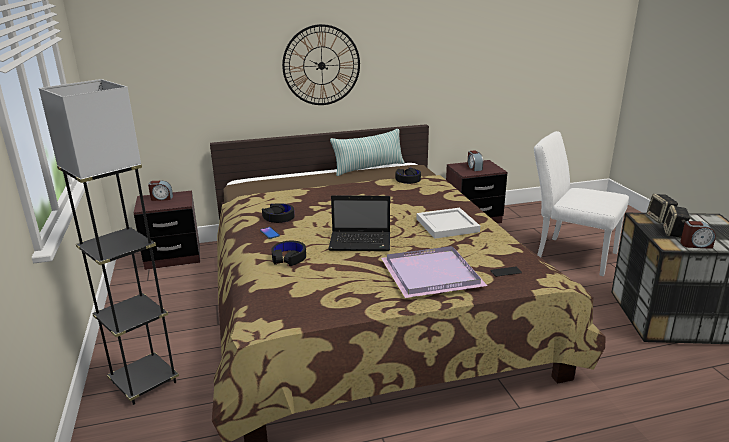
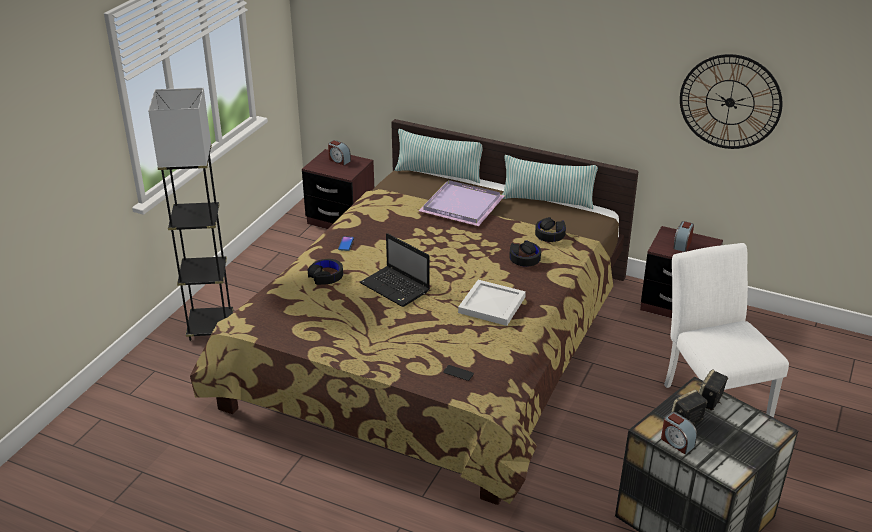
camera: 40 degrees right, 10 degrees up
(267, 178) = (439, 174): none -> pillow
(279, 217) = (375, 229): black headphones -> black headphones (524, 258)
(321, 65) = (518, 70): wall clock -> wall clock (730, 102)
(432, 273) = (401, 344): purple tray -> purple tray (463, 205)

